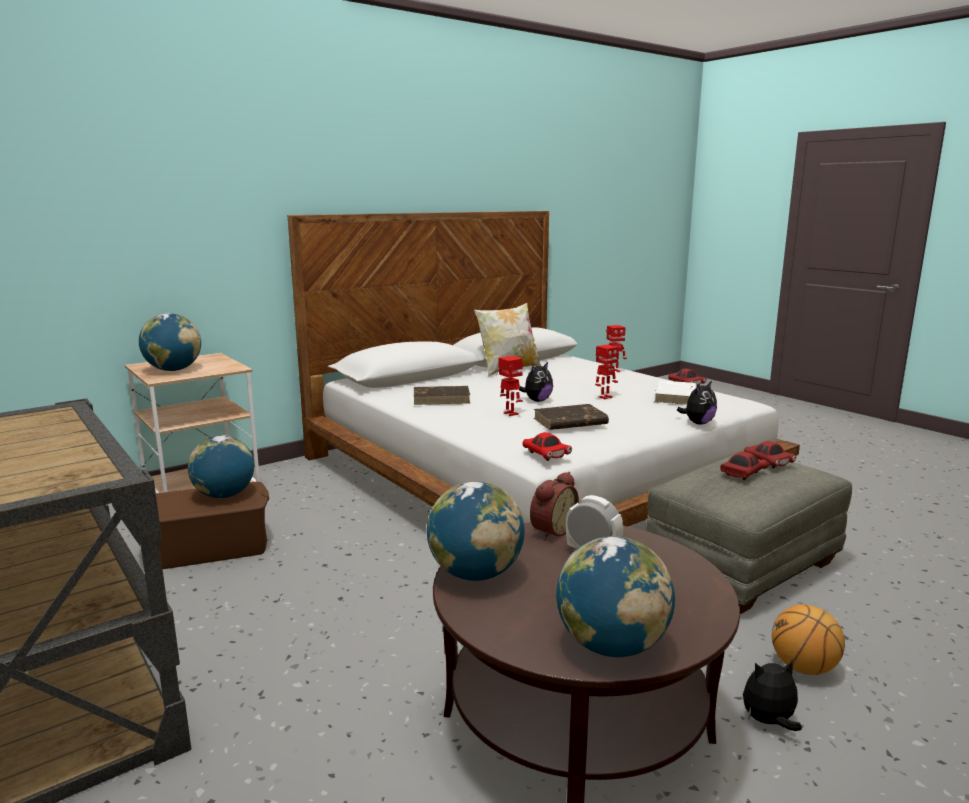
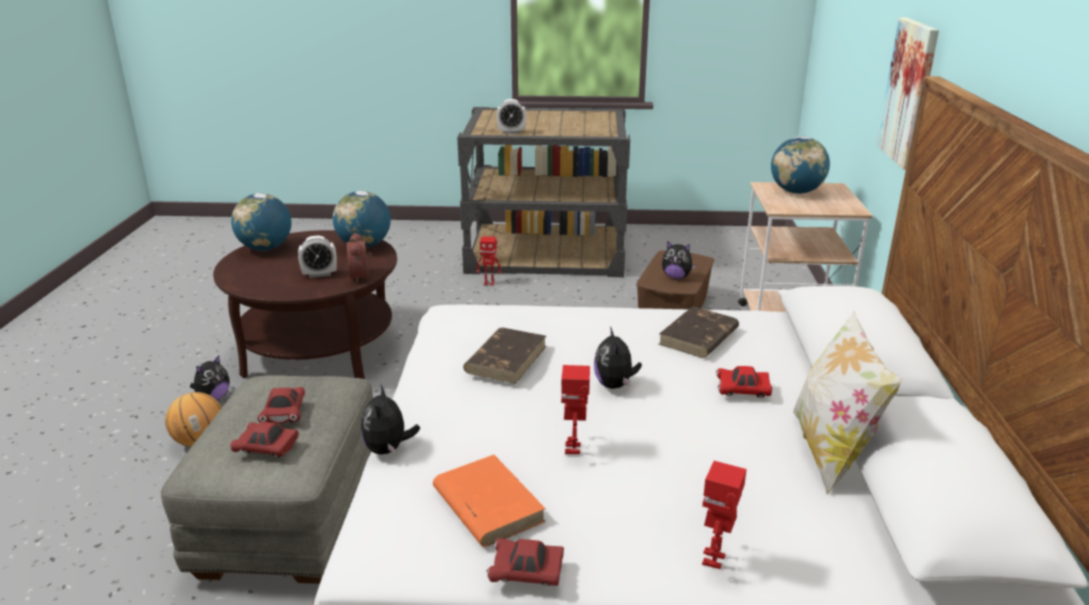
camera: 130 degrees right, 10 degrees up
(79, 459) = (511, 132): none -> alarm clock
(221, 242) = (909, 92): none -> picture
(224, 495) = (676, 277): globe -> plush toy
(510, 414) = (581, 344): toy robot -> toy robot (489, 283)
(546, 455) = (453, 314): red toy car -> red toy car (742, 391)
(675, 396) = (487, 504): white book -> orange book

